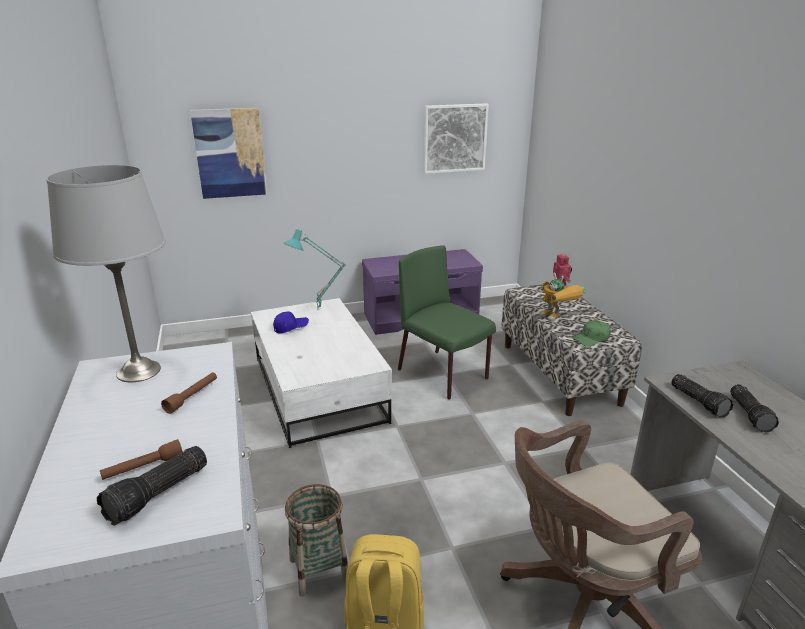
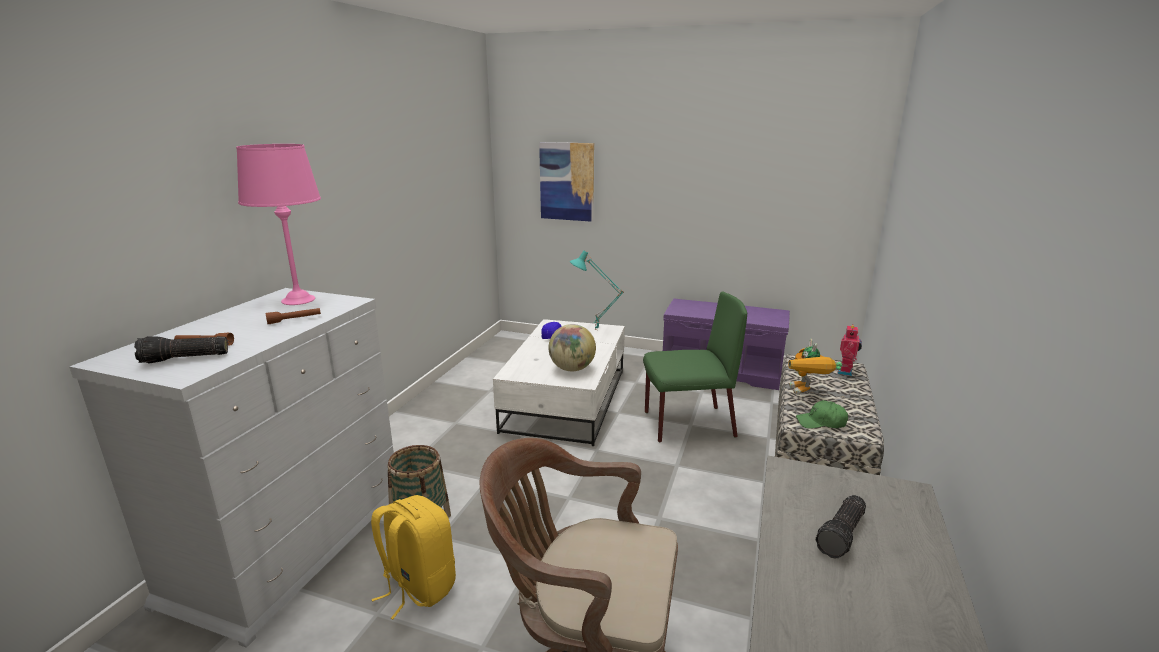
camera: 35 degrees right, 5 degrees down
(139, 371) = (299, 300): grey table lamp -> pink table lamp
(346, 356) = (572, 369): none -> globe
(443, 374) = (687, 424): green chair -> green chair turned 90 degrees clockwise
(454, 138) = (788, 188): picture -> none
(699, 402) = (795, 499): flashlight -> none

